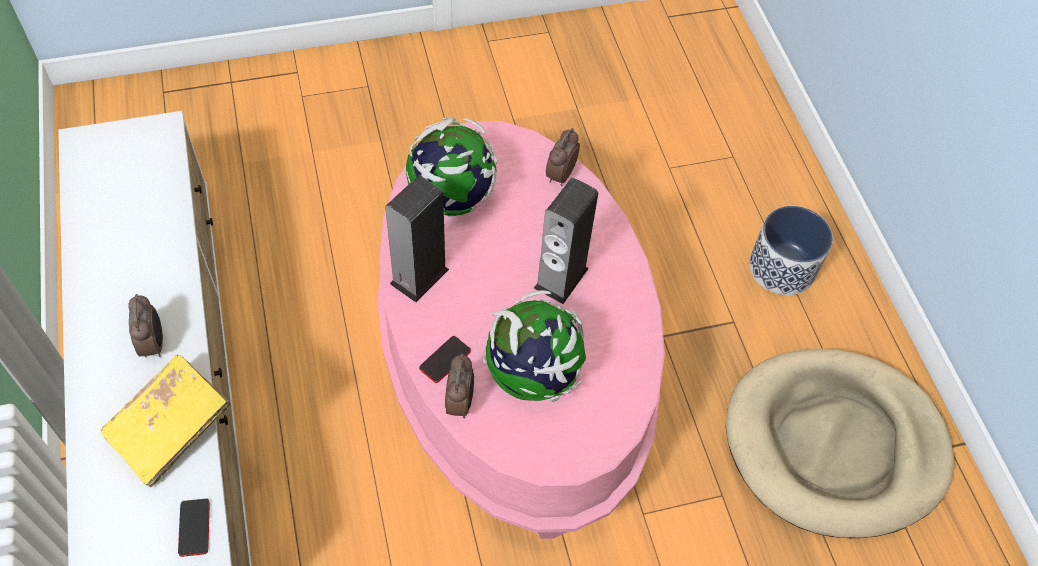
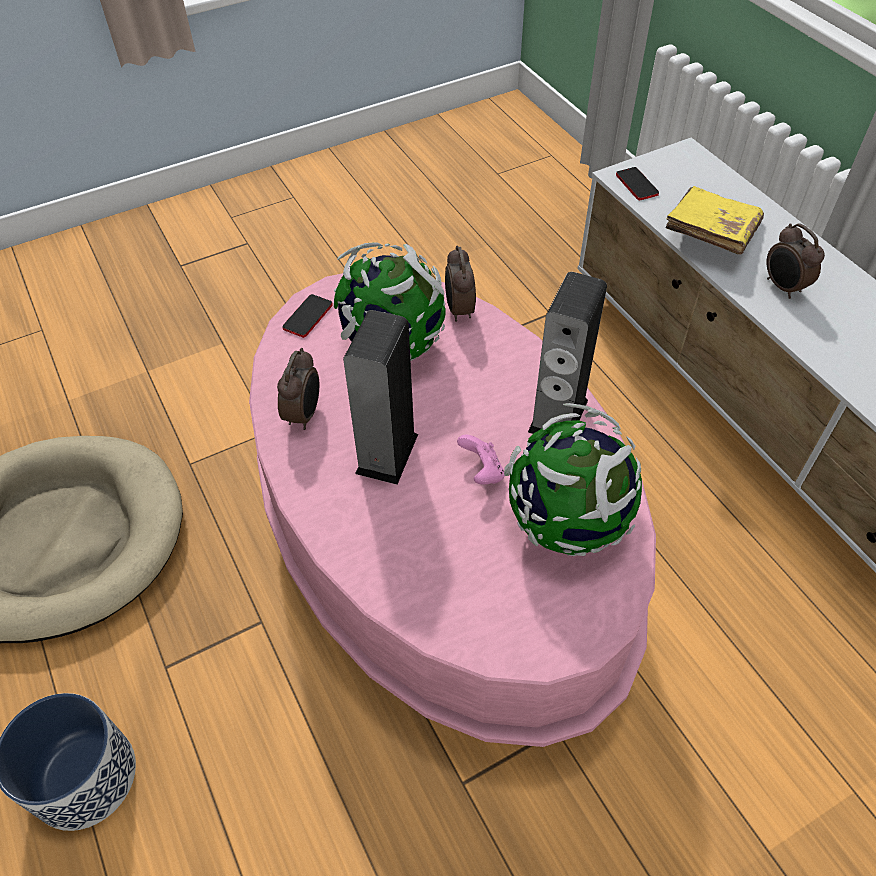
camera: 170 degrees right, 5 degrees down
(445, 360) = (490, 341): phone -> phone (308, 317)
(495, 247) = (482, 471): none -> pink game controller
(559, 175) = (426, 601): alarm clock -> alarm clock (304, 414)

